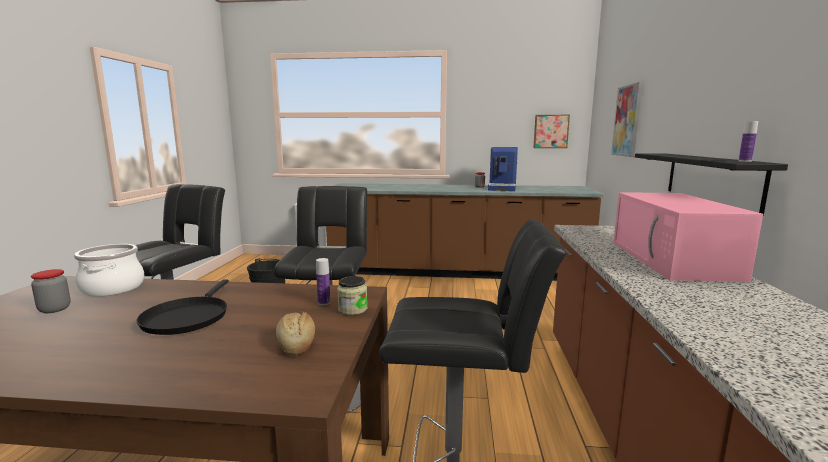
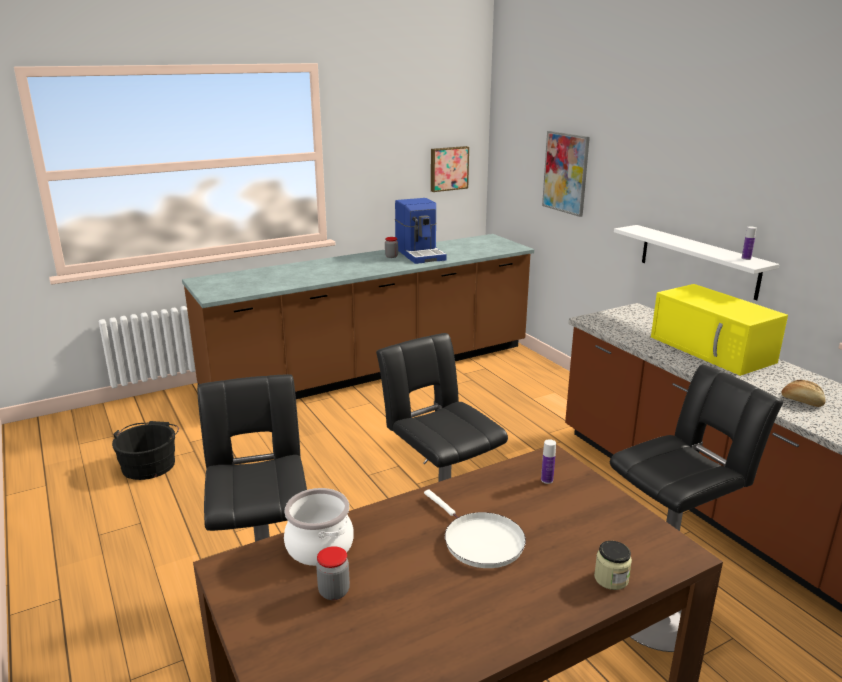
camera: 35 degrees left, 10 degrees up
(187, 317) = (479, 541): black frying pan -> white frying pan
(296, 344) = (609, 524): bread -> bread (802, 401)
(352, 309) = (580, 478): jar -> jar (611, 578)
(673, 260) = (713, 350): pink microwave -> yellow microwave
(711, 179) = (698, 261): black shelf -> white shelf

